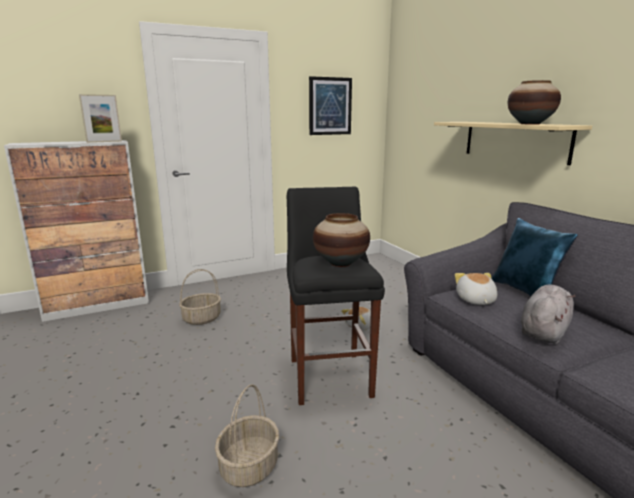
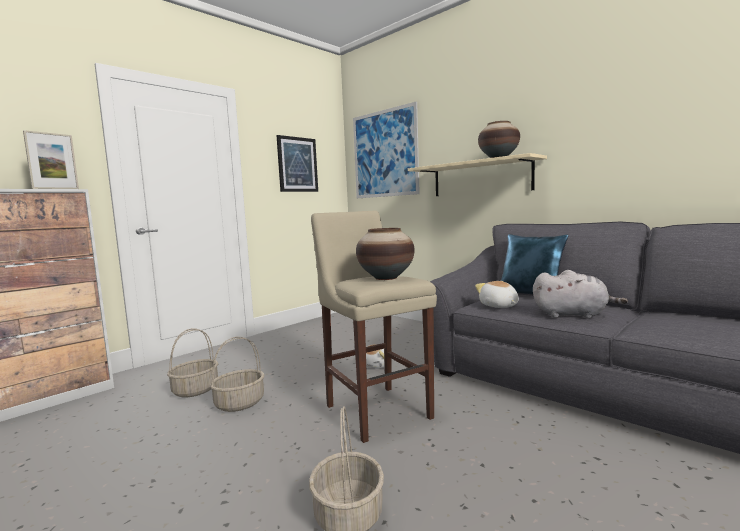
camera: 20 degrees left, 10 degrees down
(227, 340) = (240, 403): none -> basket
(329, 374) = (376, 409): black stool -> beige stool
(423, 97) = (384, 154): none -> picture
(544, 331) = (573, 315): grey plush toy -> grey plush toy turned 90 degrees clockwise

